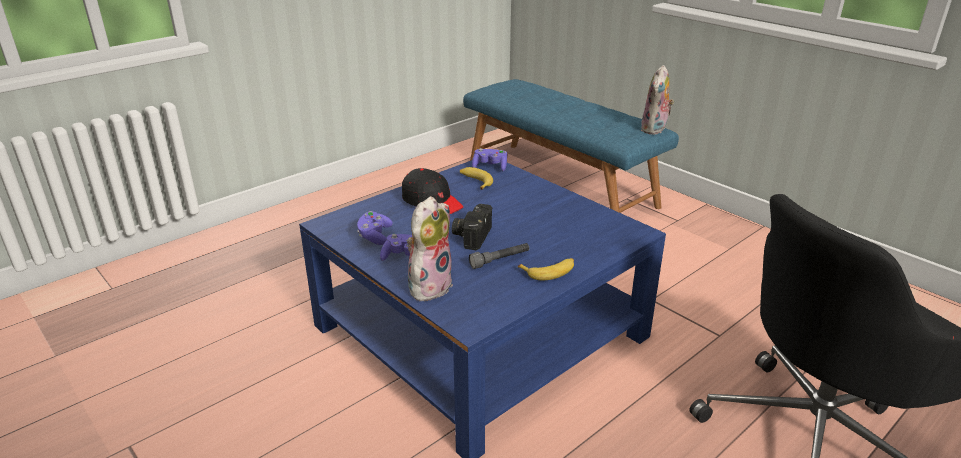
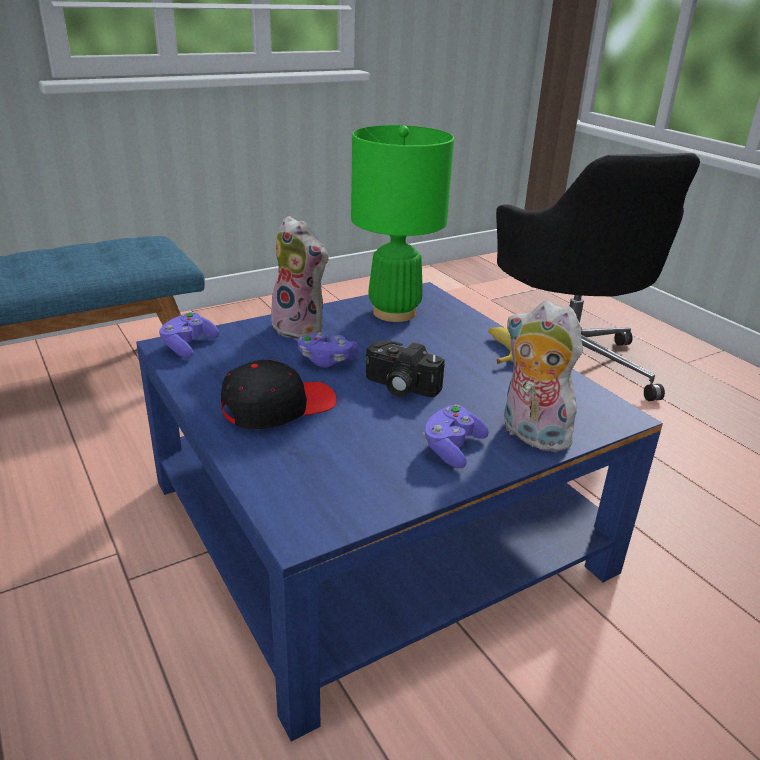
camera: 80 degrees left, 0 degrees up
(375, 236) = (373, 472): purple game controller -> purple game controller (327, 360)
(475, 182) = (231, 363): banana -> none
(500, 260) = (471, 376): grey flashlight -> none
(586, 223) = (394, 312): none -> green table lamp
(655, 130) = (158, 239): plush toy -> plush toy (302, 328)

